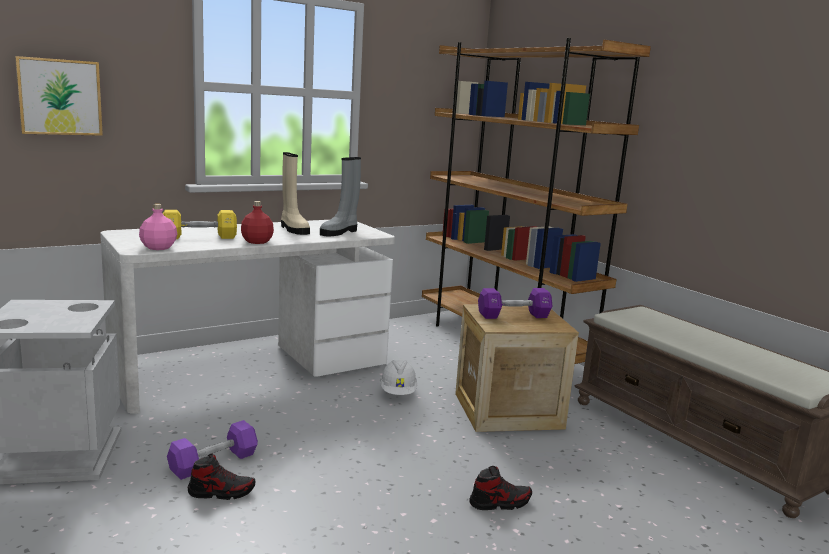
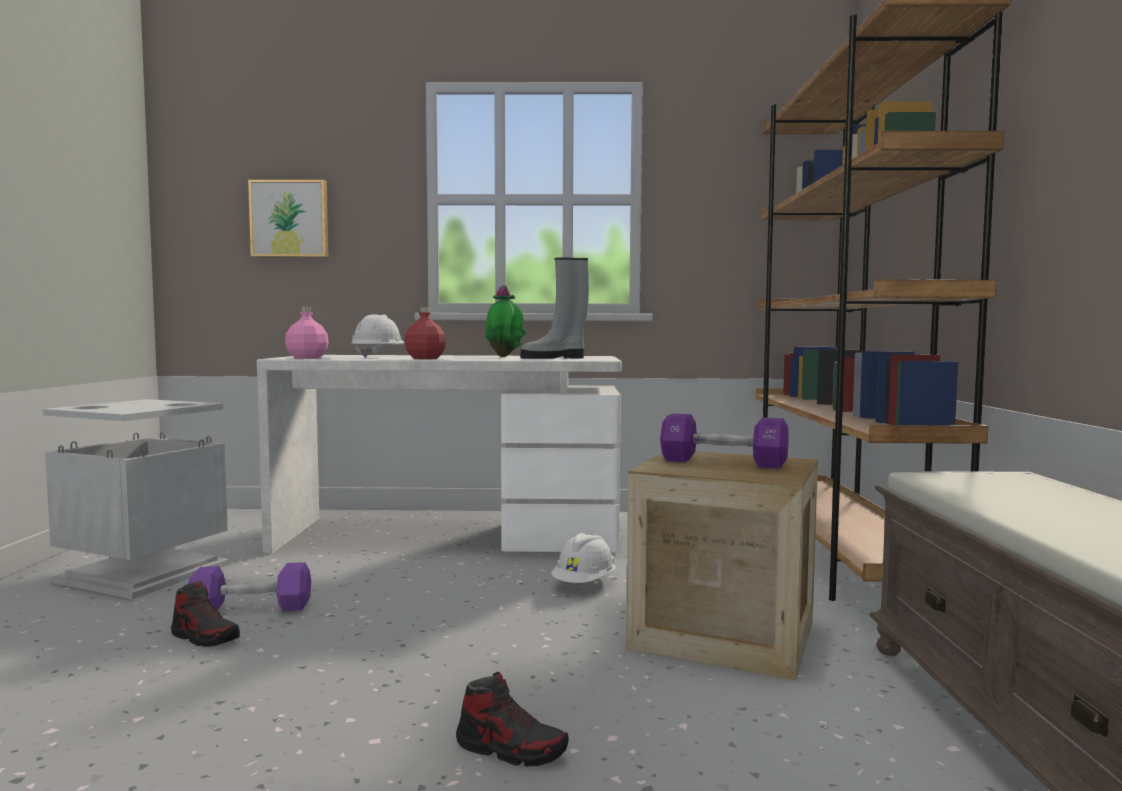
camera: 35 degrees right, 10 degrees down
(199, 237) = (378, 356): yellow dumbbell -> white hard hat
(293, 229) = (505, 356): beige boot -> potted plant

